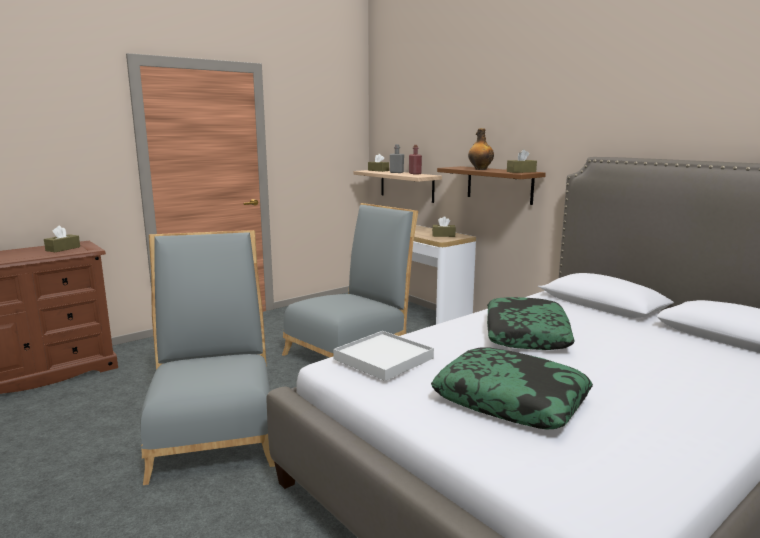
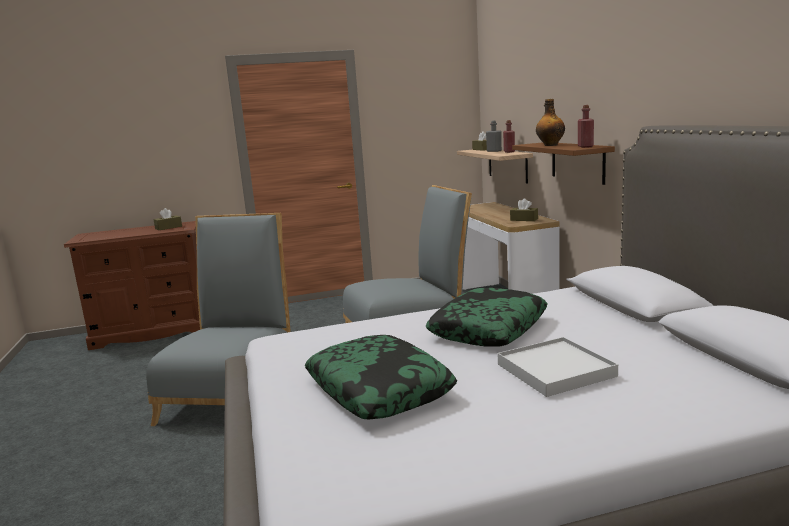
camera: 25 degrees right, 0 degrees up
(383, 359) = (315, 338): white tray -> white tray (555, 370)
(521, 172) = (585, 146): brown tissue box -> red bottle

